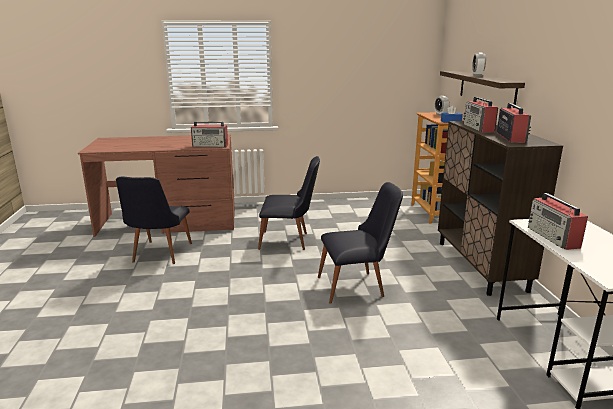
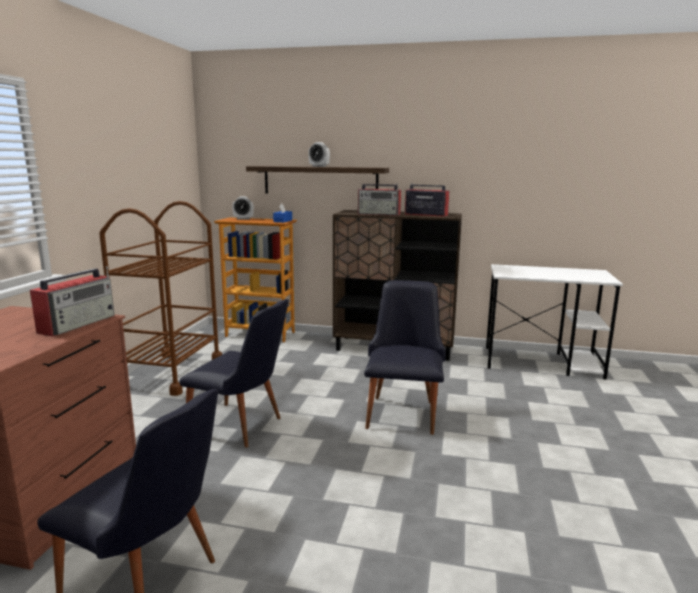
camera: 70 degrees left, 5 degrees down
(289, 241) = (242, 427): black chair -> black chair turned 90 degrees clockwise
(337, 207) = (171, 373): none -> brown cart
(553, 238) = (535, 275): radio -> none

